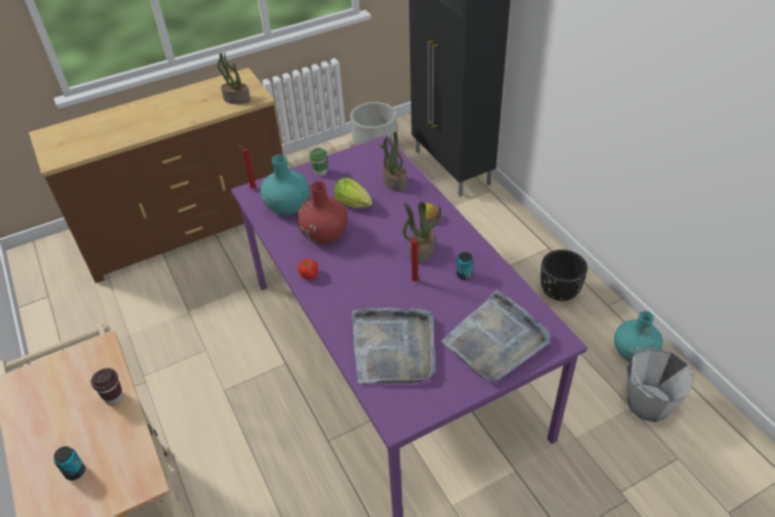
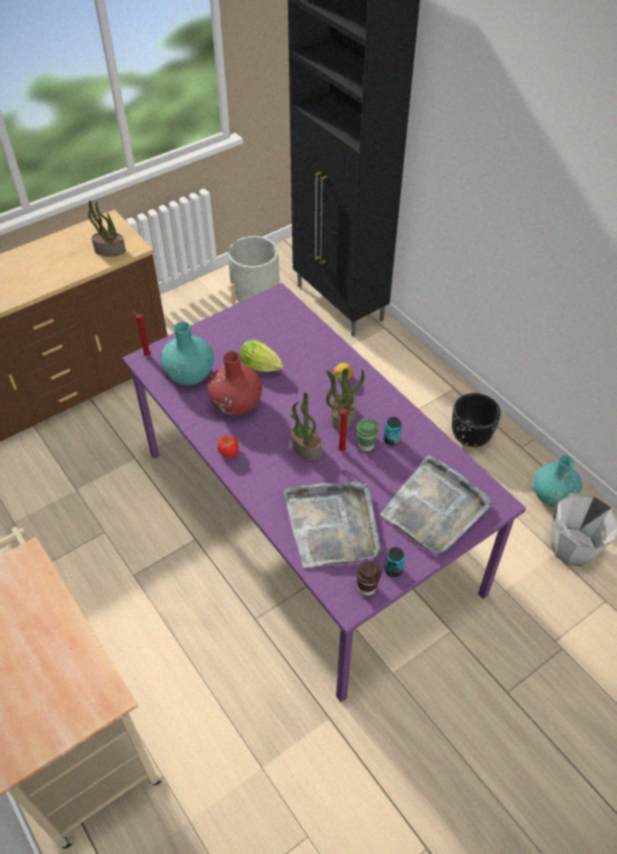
camera: 10 degrees left, 5 degrees up
(75, 472) = (32, 696): can -> can (393, 570)
(114, 398) = (54, 612): brown cup -> brown cup (366, 588)
(320, 172) = (218, 332): green cup -> green cup (366, 445)
(394, 183) = (300, 339): potted plant -> potted plant (305, 447)

